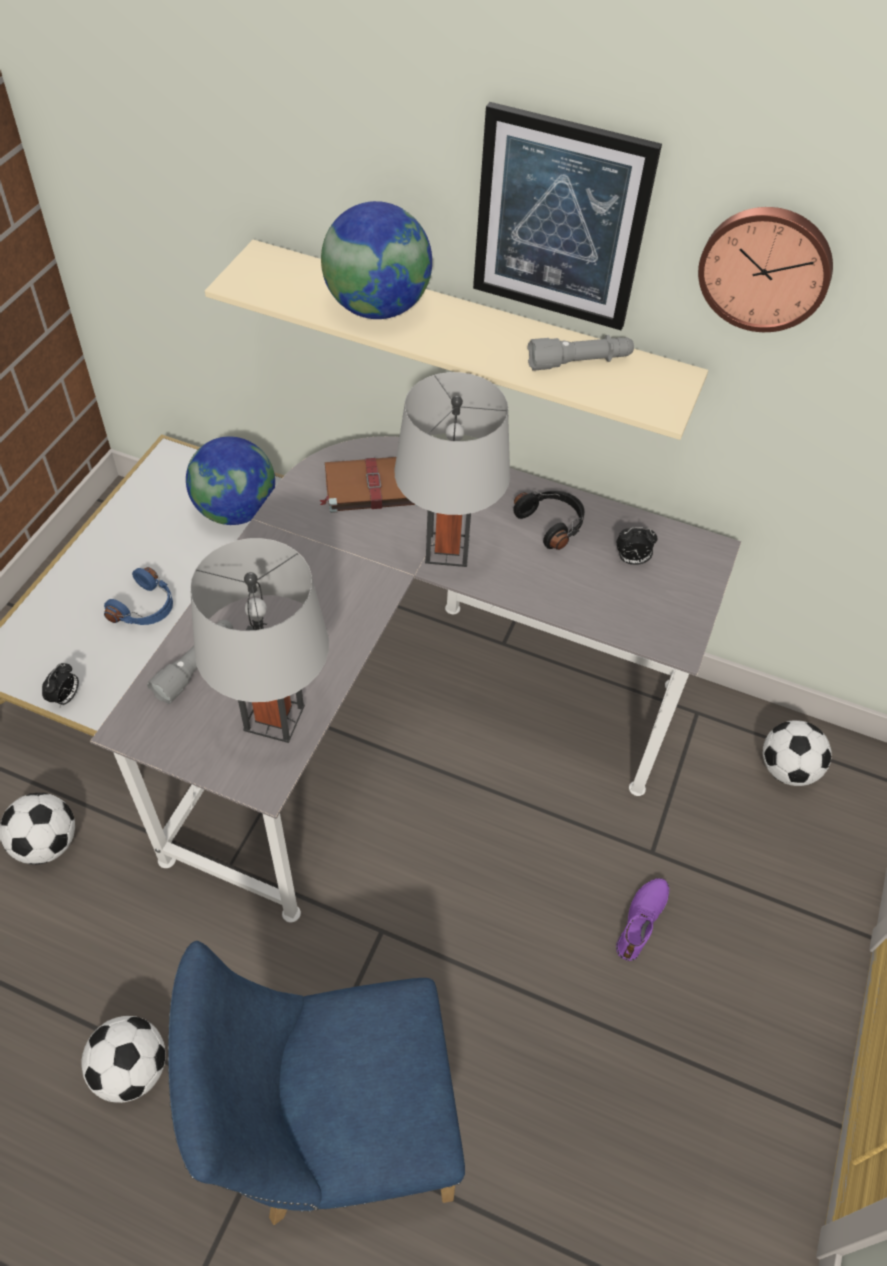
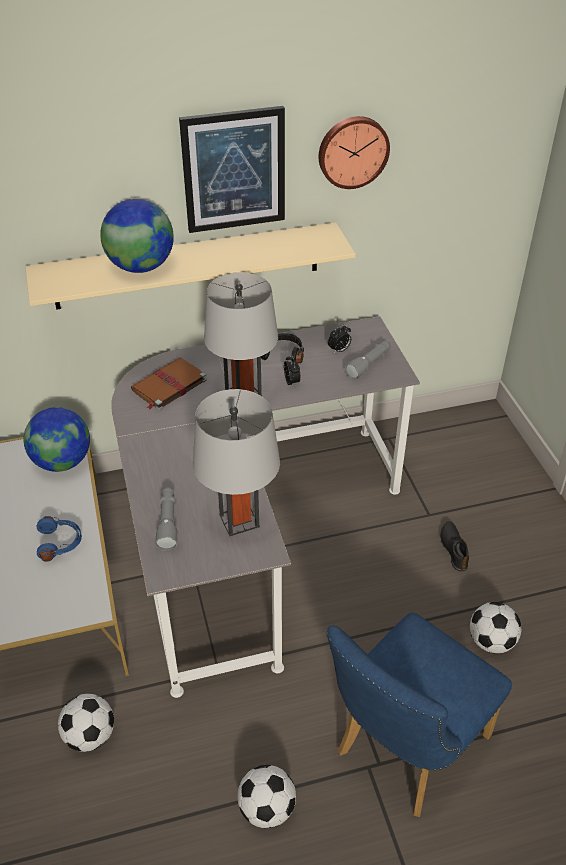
camera: 35 degrees left, 10 degrees down
(66, 698) = (60, 618): alarm clock -> alarm clock (292, 382)
(579, 362) = (274, 245): grey flashlight -> grey flashlight (369, 364)
(642, 921) = (454, 548): purple shoe -> black shoe
(787, 769) = (453, 439): football -> football (491, 641)

